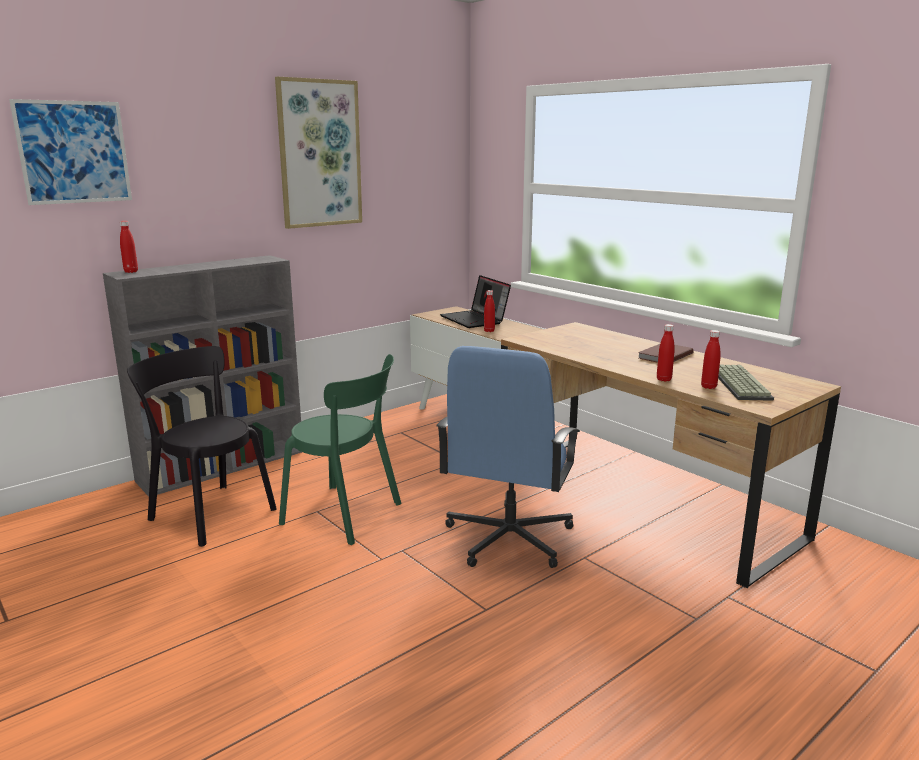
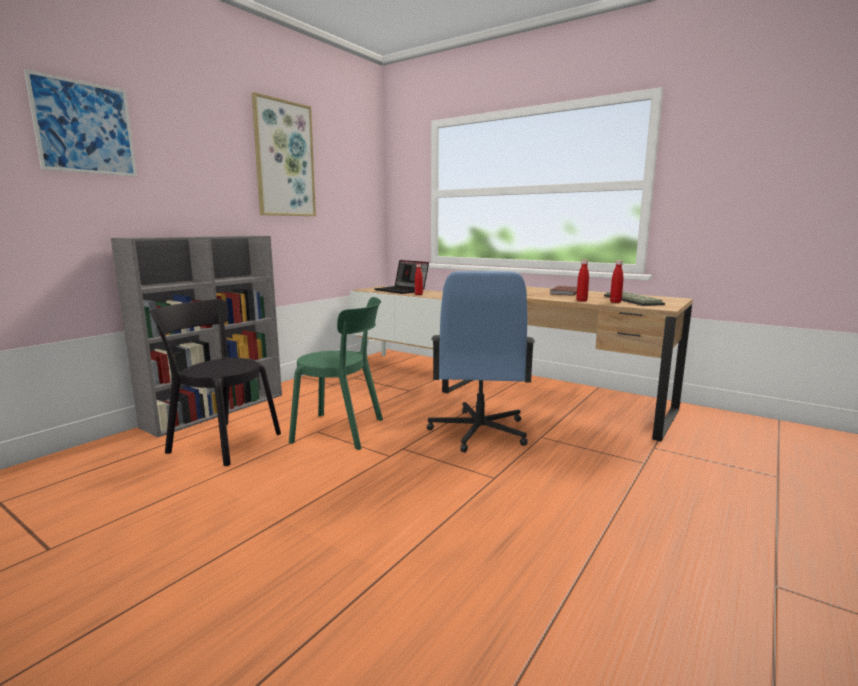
camera: 15 degrees left, 5 degrees down
(131, 271) = (138, 237): red bottle -> none

